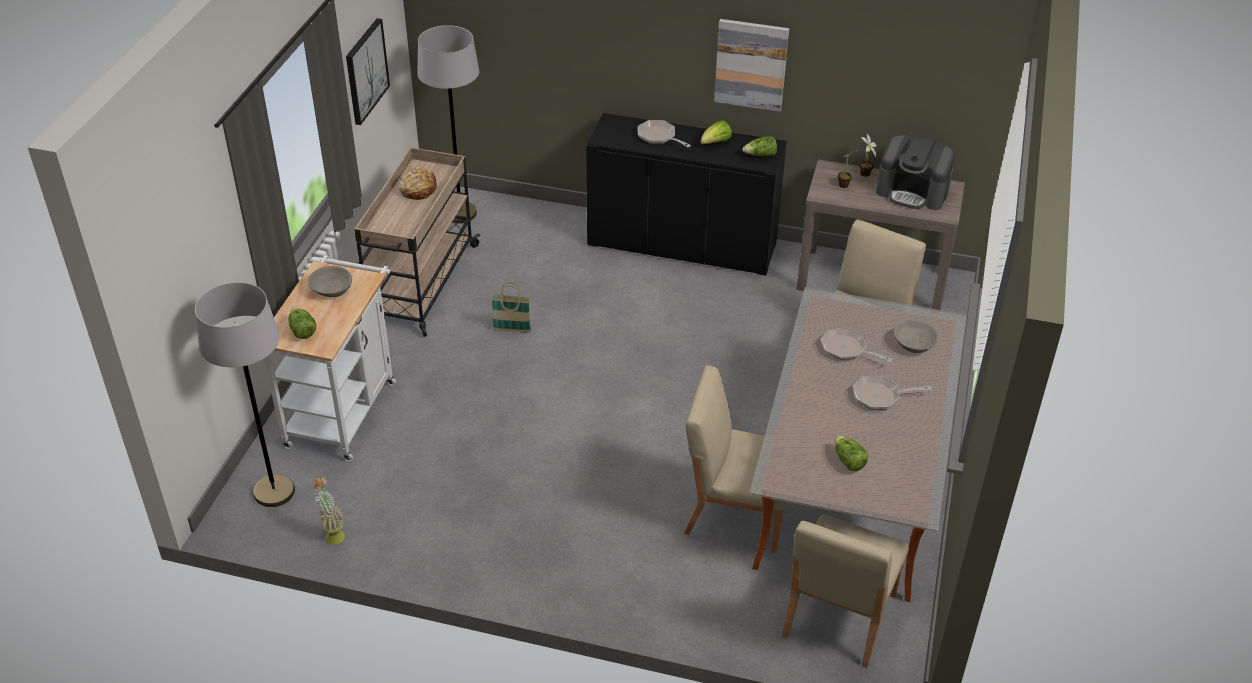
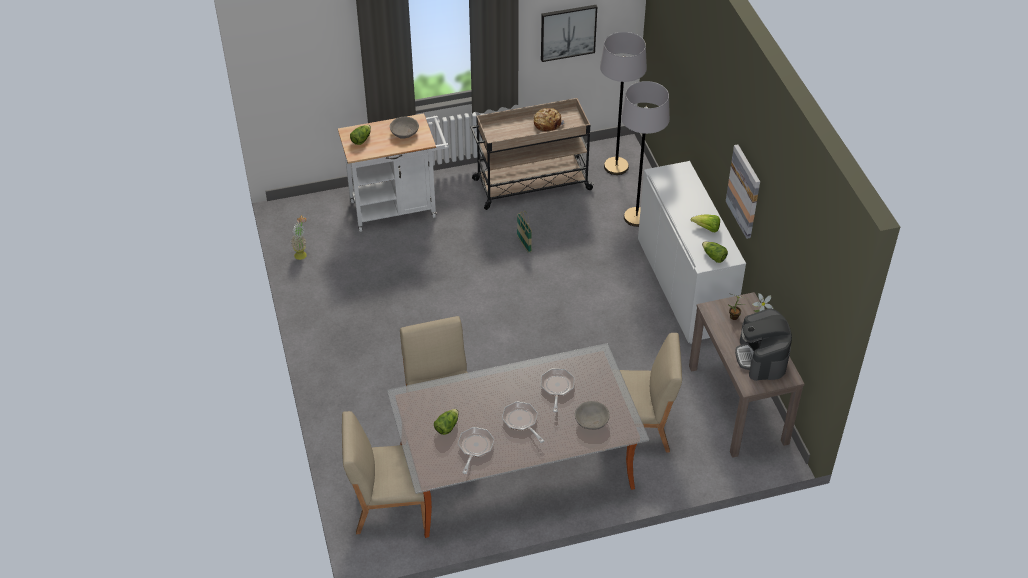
camera: 60 degrees right, 5 degrees up
(274, 492) = (316, 215): grey floor lamp -> grey floor lamp (636, 217)
(659, 137) = (687, 198): frying pan -> frying pan (475, 448)
(682, 244) = (684, 286): black cabinet -> white cabinet

